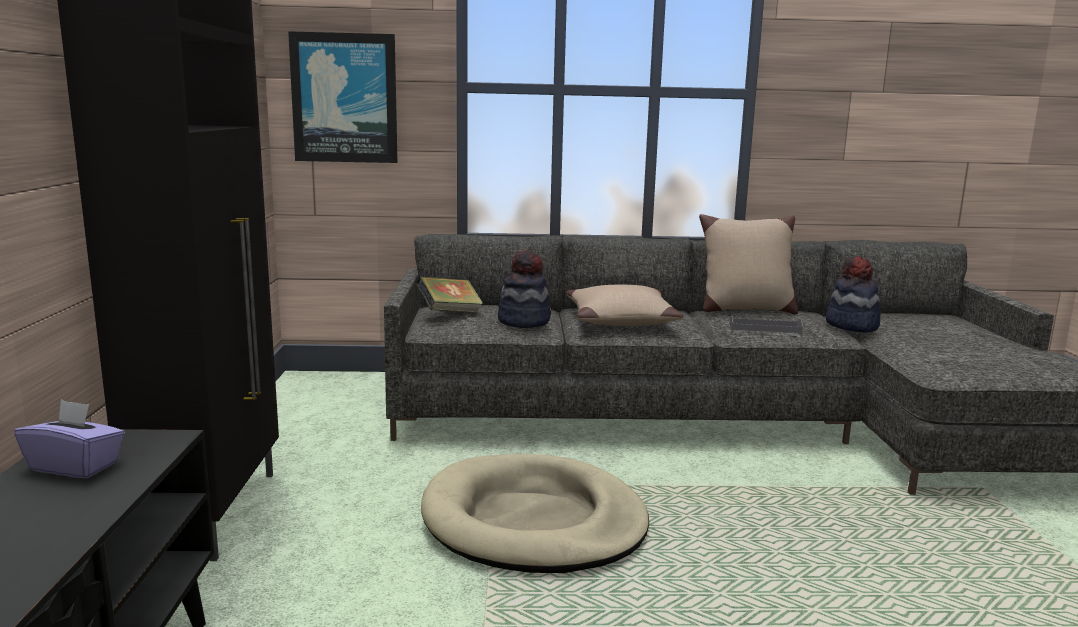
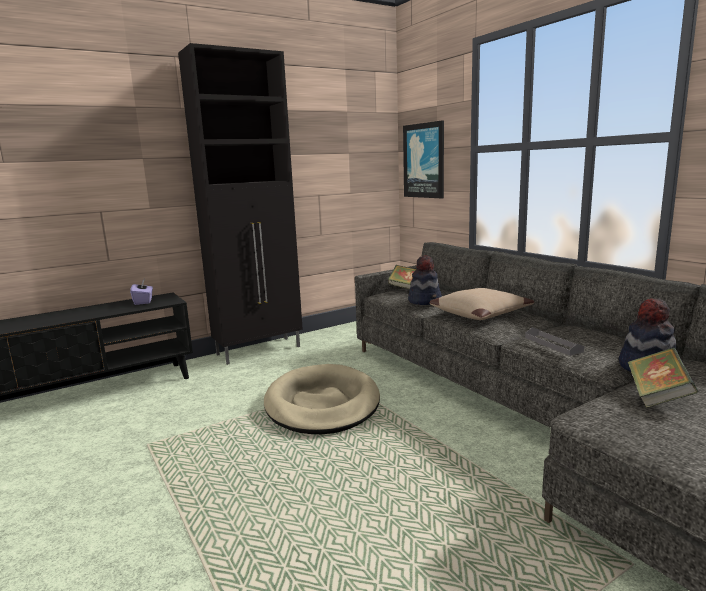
camera: 60 degrees right, 0 degrees up
(744, 309) = (593, 331): beige pillow -> none
(915, 343) = (657, 396): none -> book

